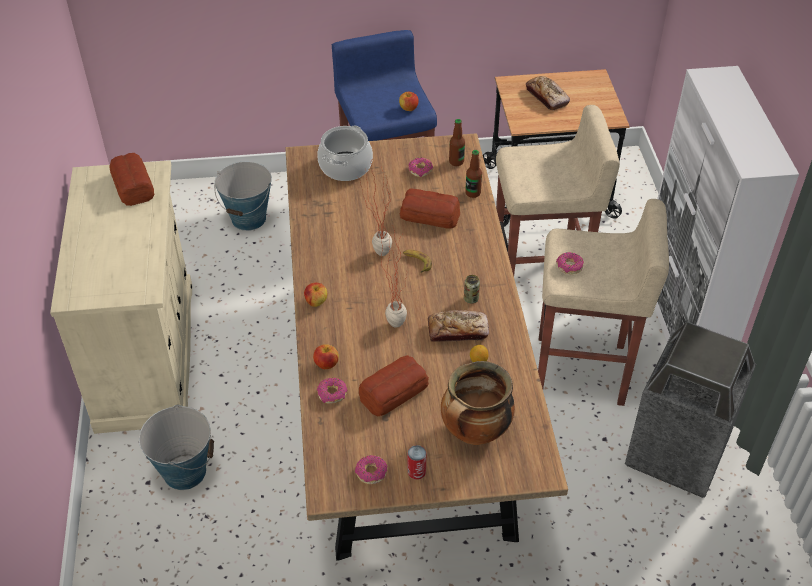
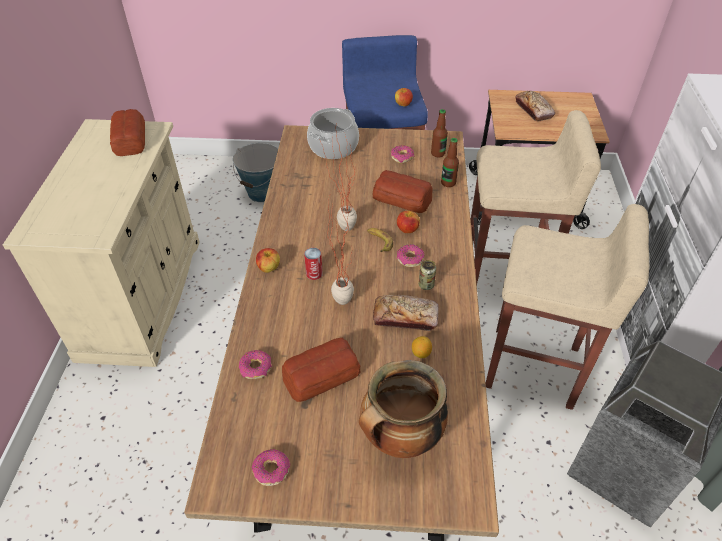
camera: 10 degrees right, 0 degrees up
(184, 471) = (139, 412): bucket -> none
(326, 364) = (259, 334): apple -> apple (407, 229)
(416, 471) = (323, 477): can -> can (314, 273)
(569, 266) = (535, 265): donut -> donut (410, 259)

